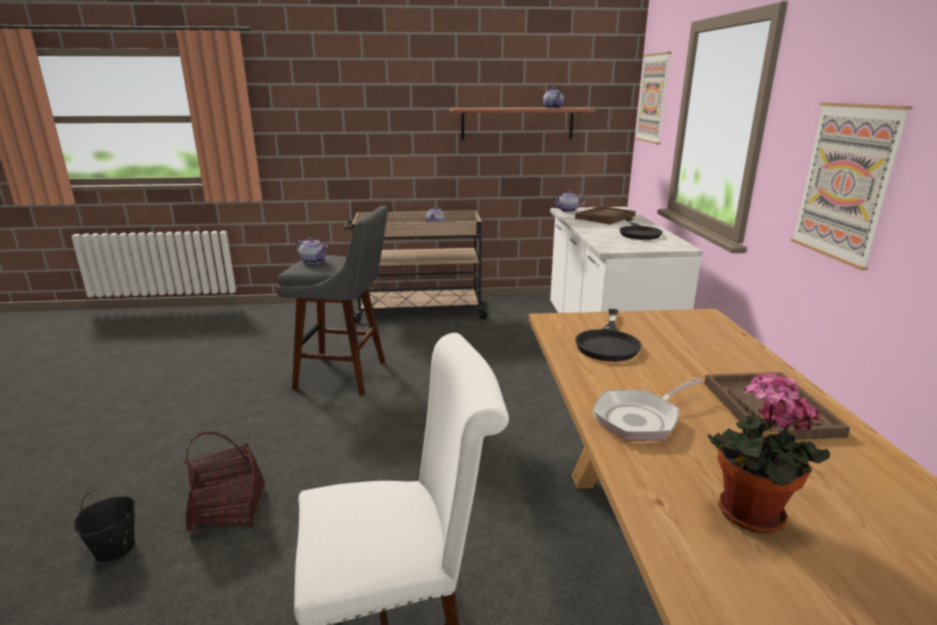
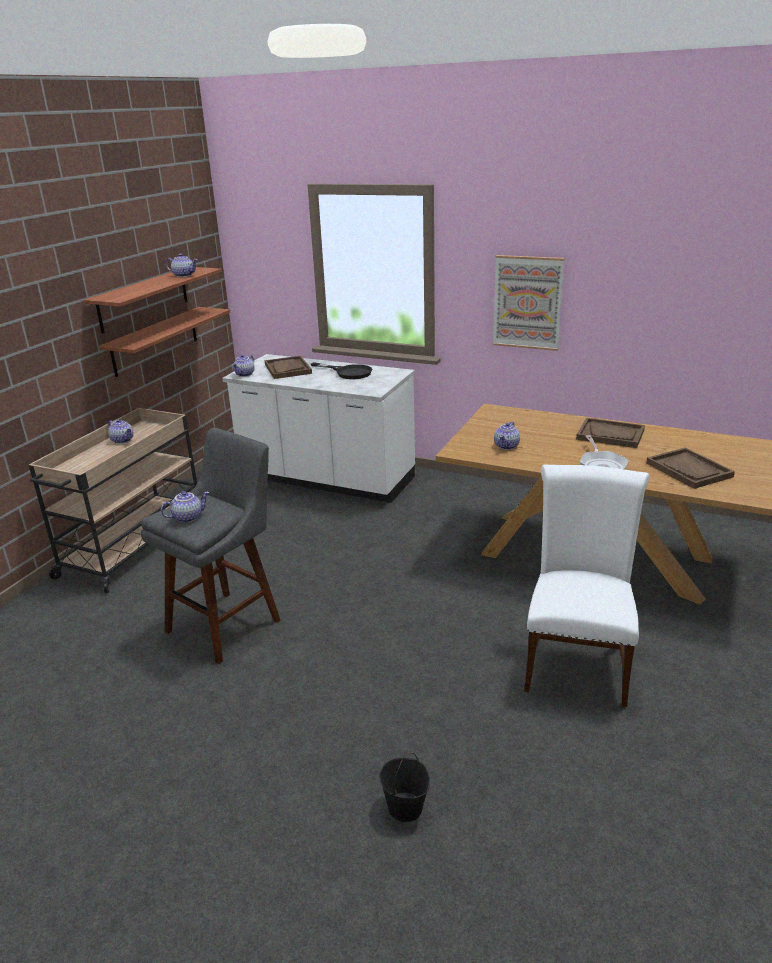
camera: 60 degrees left, 5 degrees up
(228, 509) = (399, 729): basket -> none
(521, 163) = (155, 341): none -> shelf
(608, 343) = (507, 446): black frying pan -> teapot
(653, 98) = (255, 248): picture -> none
(747, 516) = (689, 470): potted plant -> brown tray

